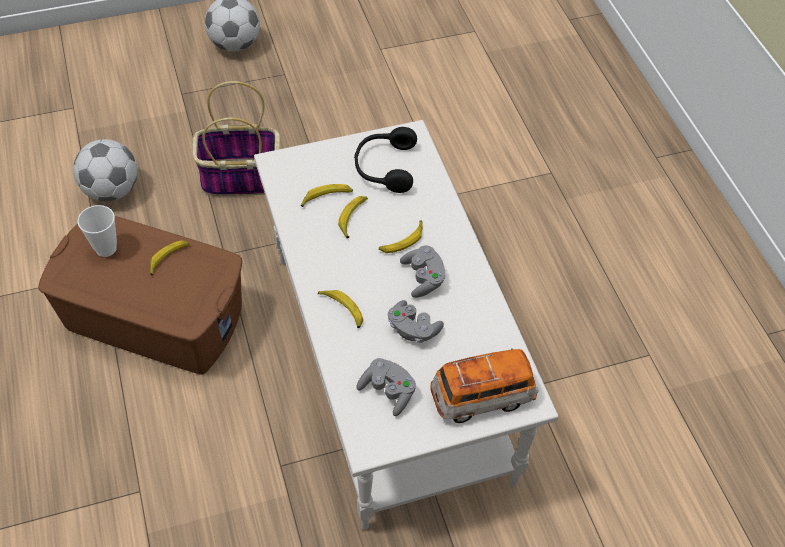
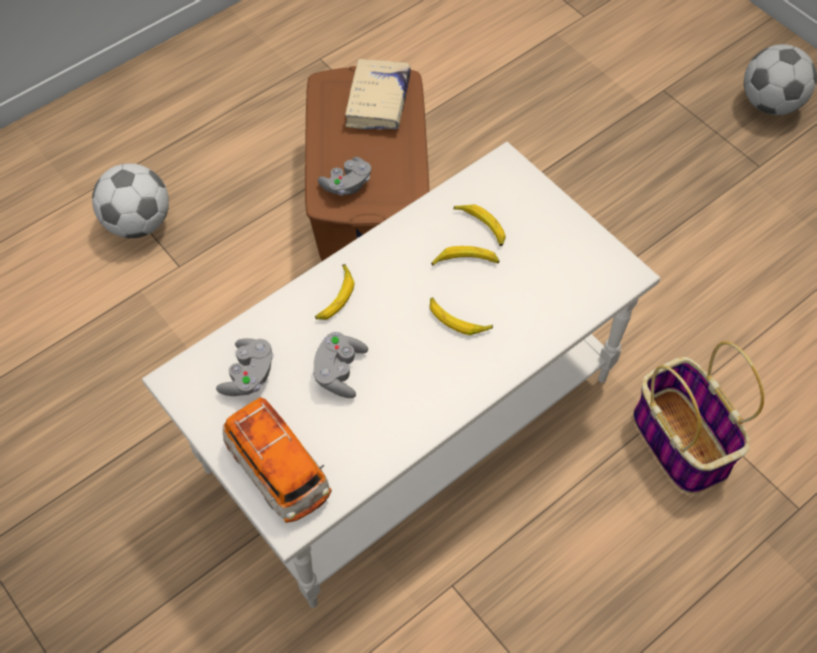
camera: 70 degrees right, 5 degrees up
(106, 248) = (378, 101): cup -> beige book
(111, 190) = (499, 93): football -> football (138, 223)
(168, 258) = (392, 154): banana -> none
(239, 179) = (579, 189): basket -> basket (678, 440)
(384, 167) = (558, 264): black headphones -> none
(423, 278) = (415, 358): grey game controller -> grey game controller (347, 184)

